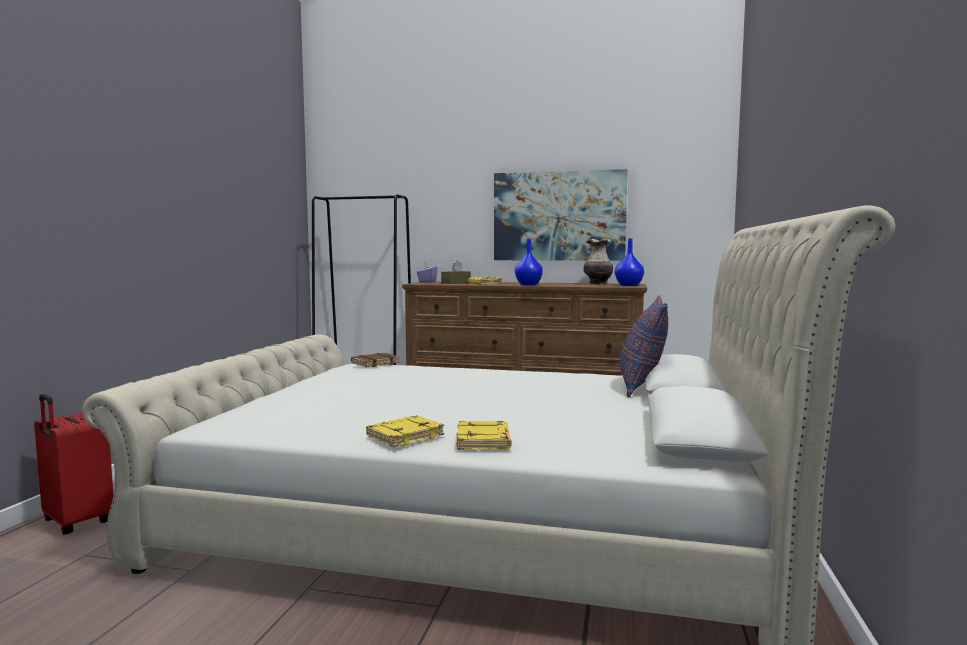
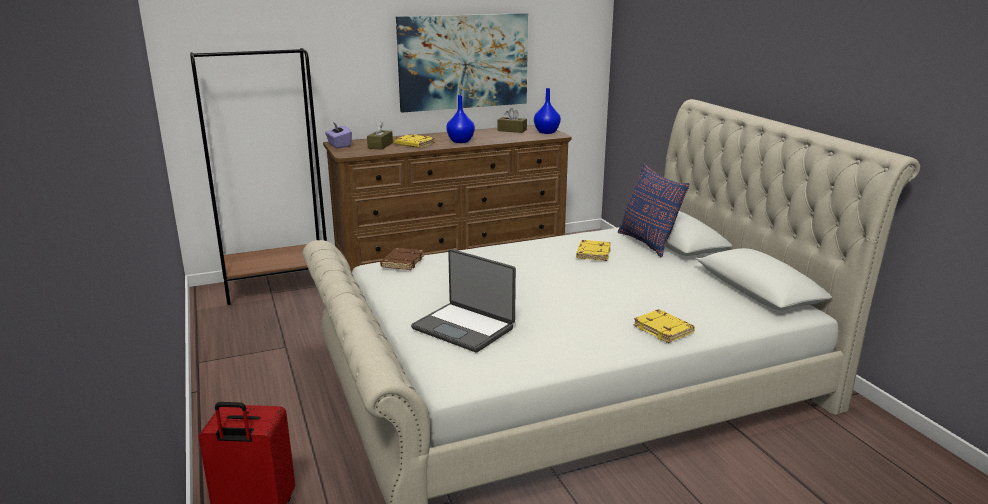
camera: 35 degrees left, 15 degrees up
(310, 402) = (464, 328): none -> laptop
(405, 436) = (612, 341): yellow book -> yellow book (592, 253)
(598, 284) = (512, 130): vase -> brown tissue box

